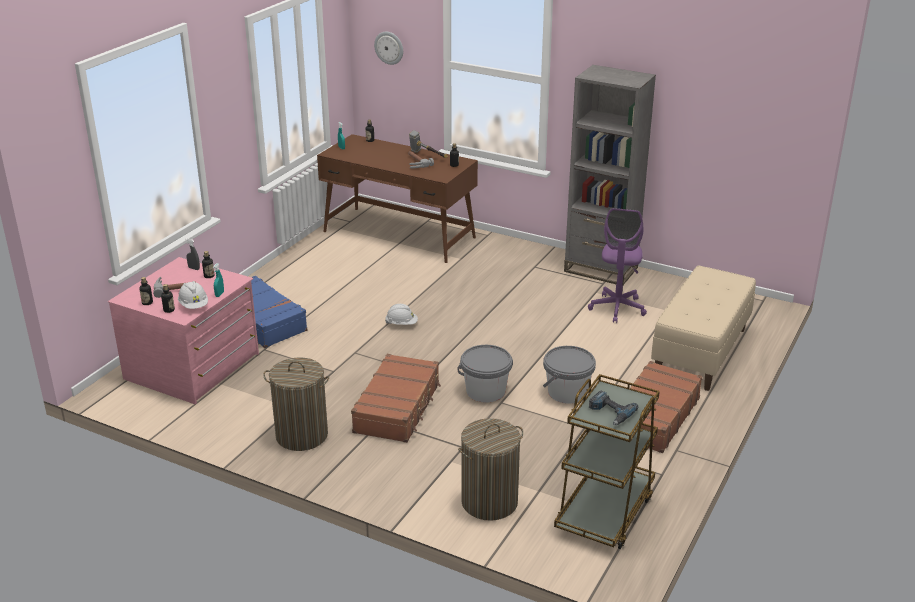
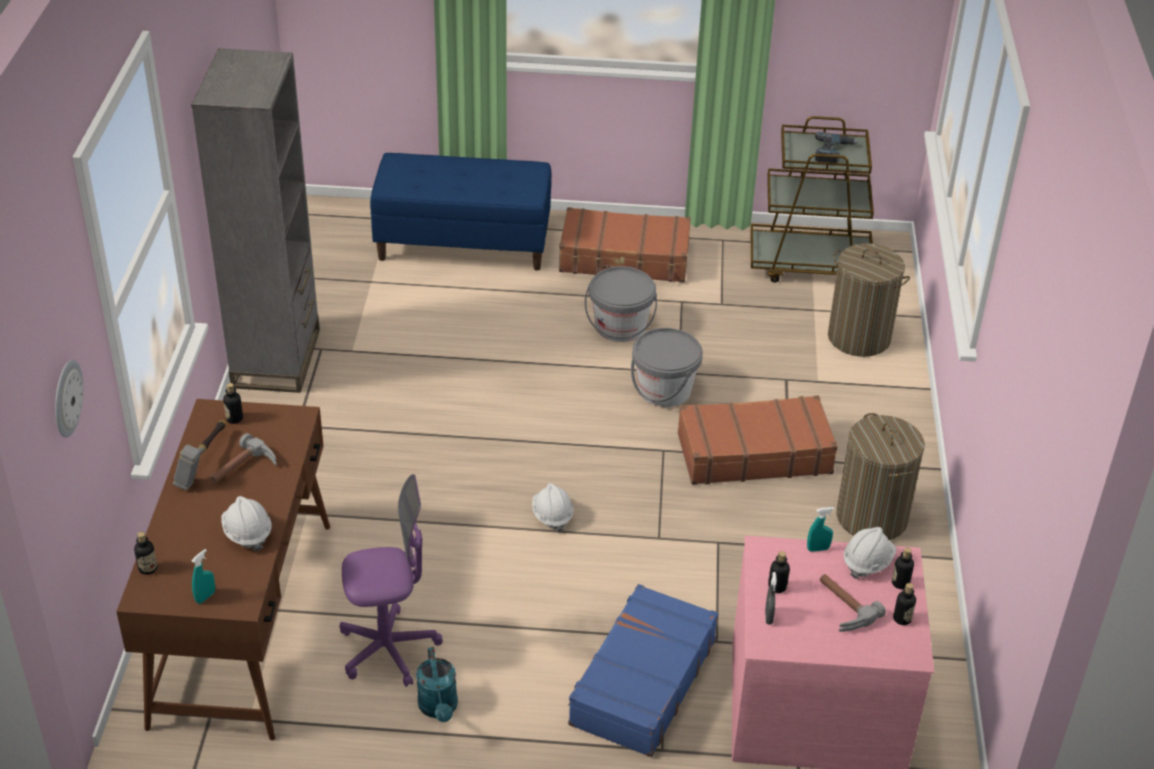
camera: 115 degrees left, 10 degrees up
(301, 268) = (439, 708): none -> turquoise watering can
(371, 159) = (247, 533): none -> white hard hat
(617, 308) = (389, 324): purple office chair -> purple office chair (388, 649)
(701, 352) = (464, 244): beige bench -> blue bench

